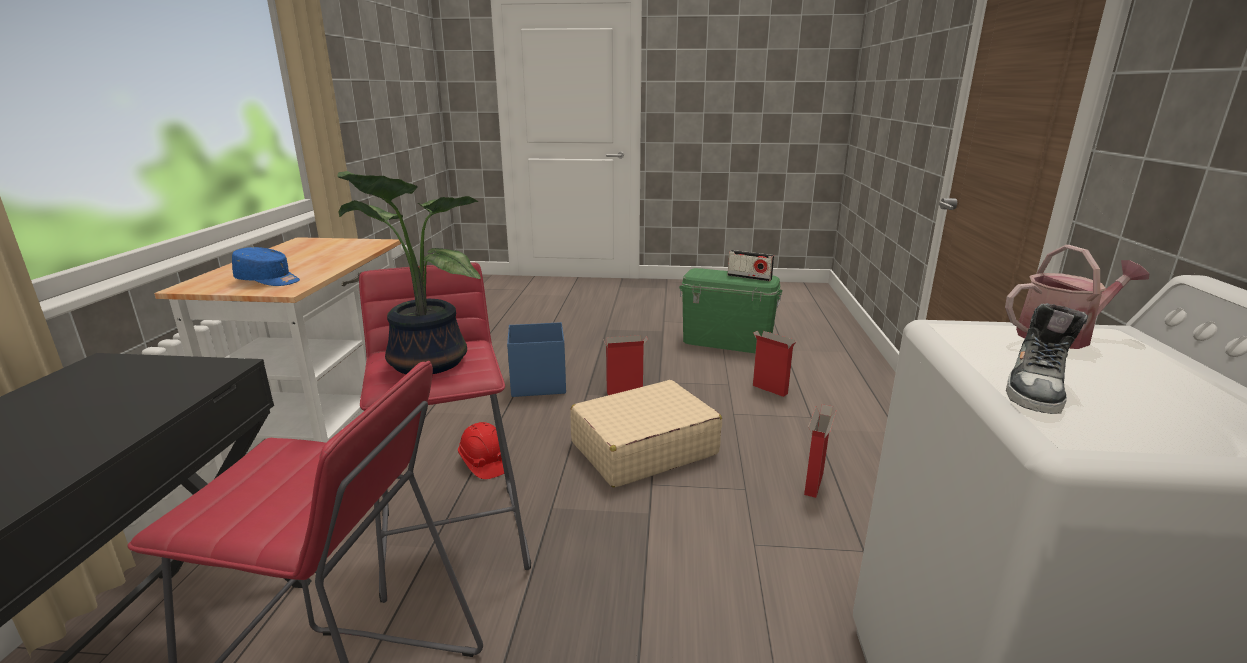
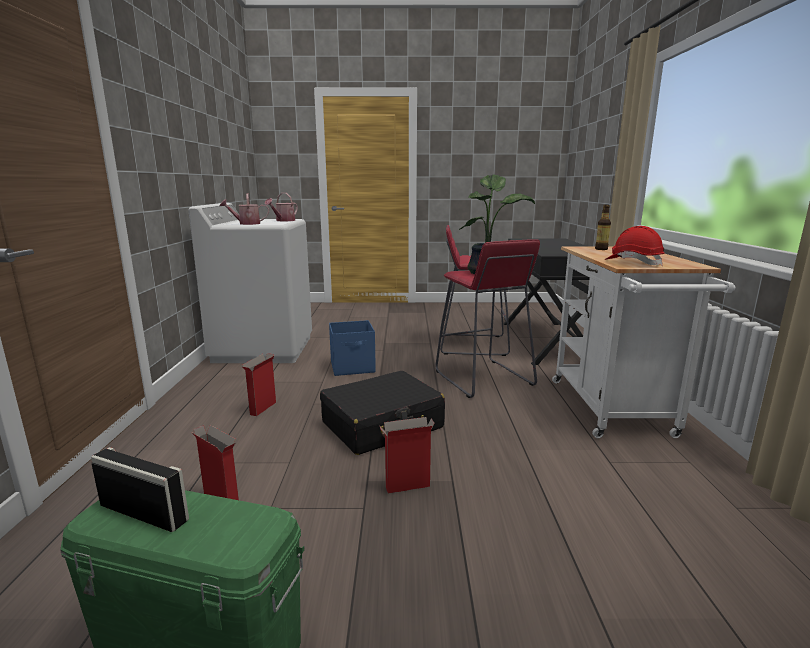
camera: 175 degrees right, 5 degrees down
(268, 280) = (601, 249): blue cap -> bottle
(484, 462) = (501, 410): red hard hat -> red hard hat (633, 262)
(537, 384) = (521, 494): blue storage box -> blue storage box (353, 367)
(643, 448) = (383, 425): beige suitcase -> black suitcase
(1036, 387) = (283, 220): shoe -> watering can

